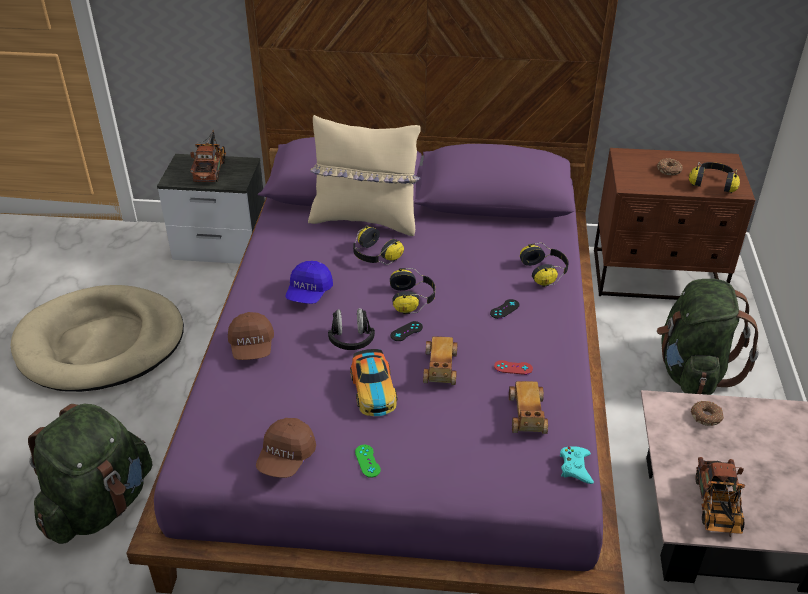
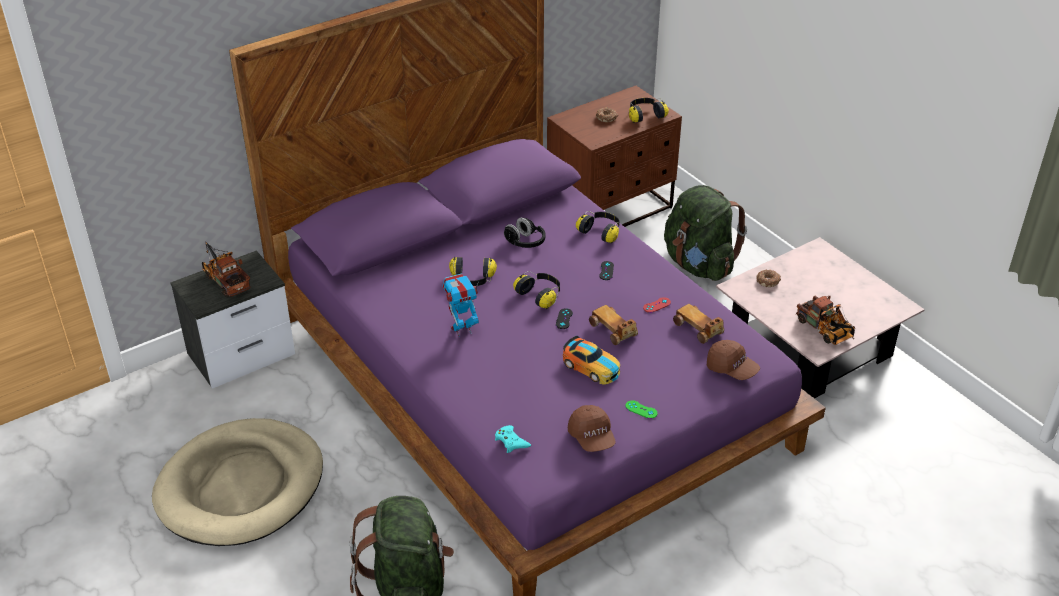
camera: 40 degrees left, 0 degrees up
(252, 347) = (472, 387): brown cap -> brown cap (731, 369)
(309, 293) = (462, 330): blue cap -> toy robot
(351, 339) = (536, 344): black headphones -> black headphones (525, 242)
(365, 220) = (428, 257): beige pillow -> none
(575, 467) = (757, 343): turquoise game controller -> turquoise game controller (511, 442)

